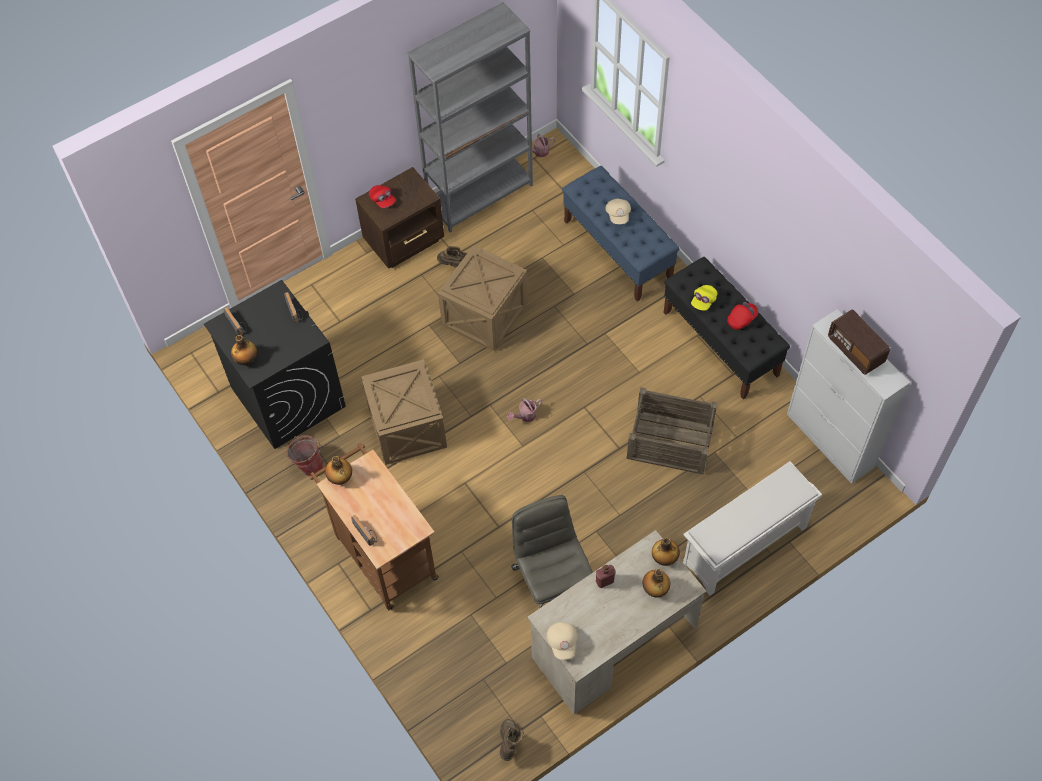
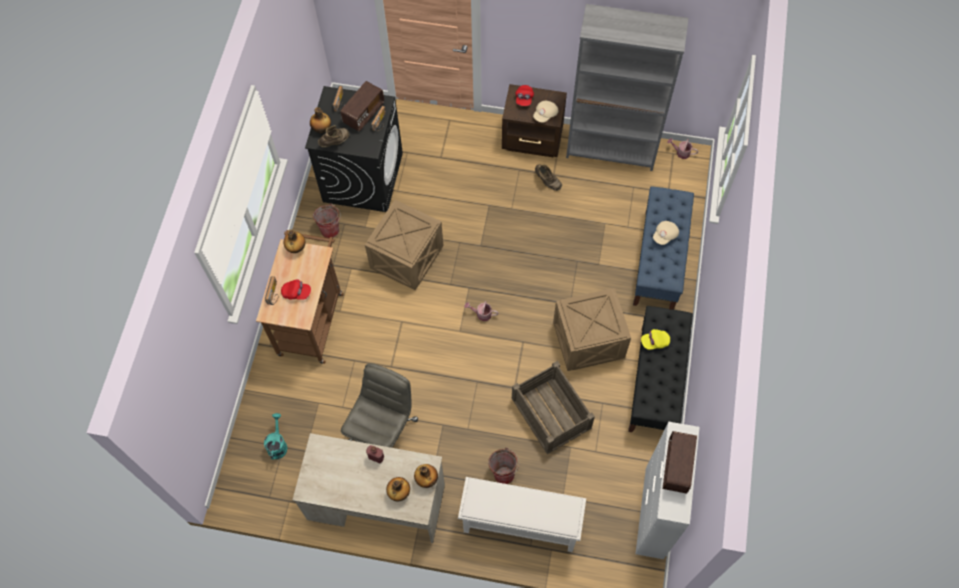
camera: 45 degrees right, 5 degrees up
(270, 316) = (363, 113): none -> radio
(476, 681) = (277, 444): none -> turquoise watering can
(485, 314) = (529, 228): crate -> crate (589, 340)
(510, 742) = (256, 498): brown boot -> brown boot (335, 143)
(563, 642) = (311, 469): beige cap -> beige cap (545, 115)
(685, 519) = (503, 470): none -> bucket
(742, 319) = (666, 377): red cap -> red cap (297, 293)

